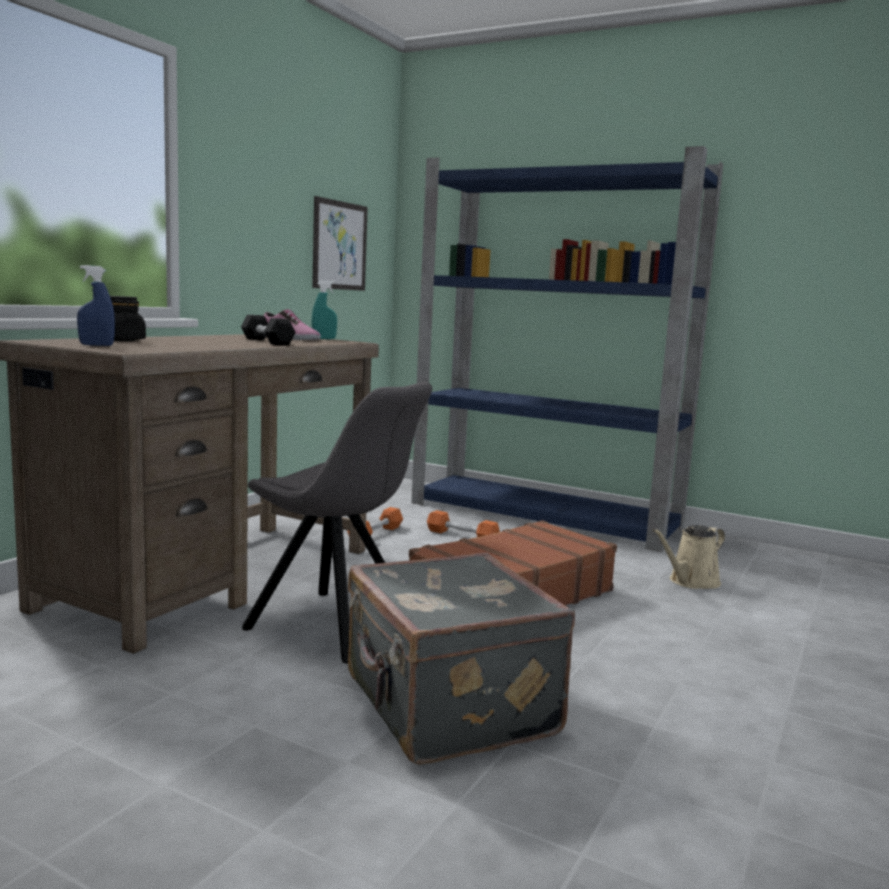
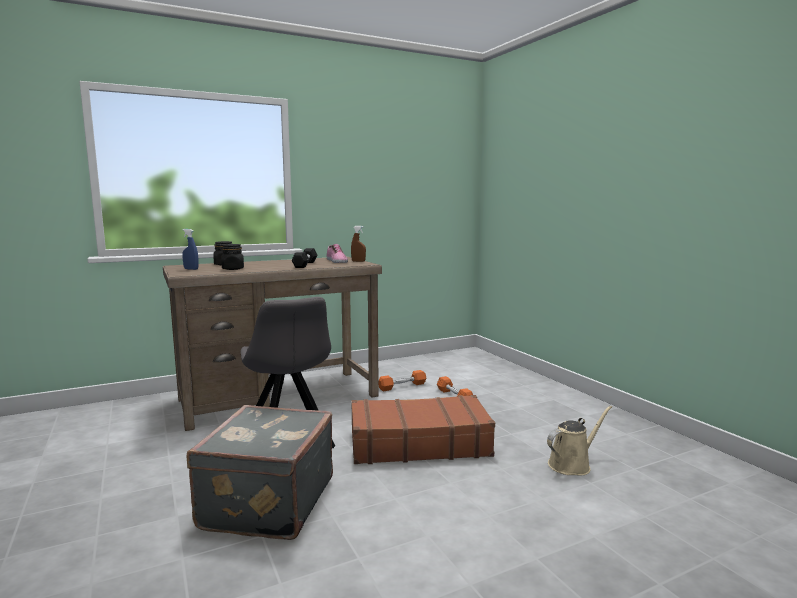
camera: 35 degrees right, 0 degrees up
(177, 345) = (233, 269): none -> black jar
(324, 339) = (358, 261): turquoise spray bottle -> brown spray bottle
(340, 246) = (424, 197): picture -> none
(544, 515) = (539, 391): blue bookcase -> none
(691, 582) = (572, 464): beige watering can -> beige watering can turned 150 degrees clockwise

